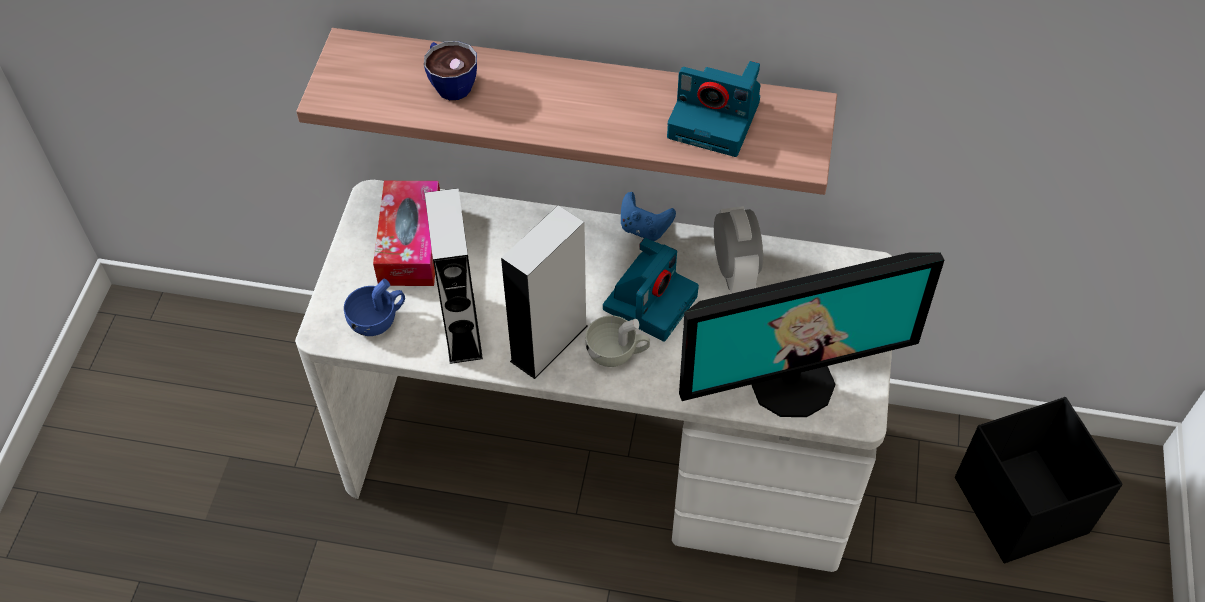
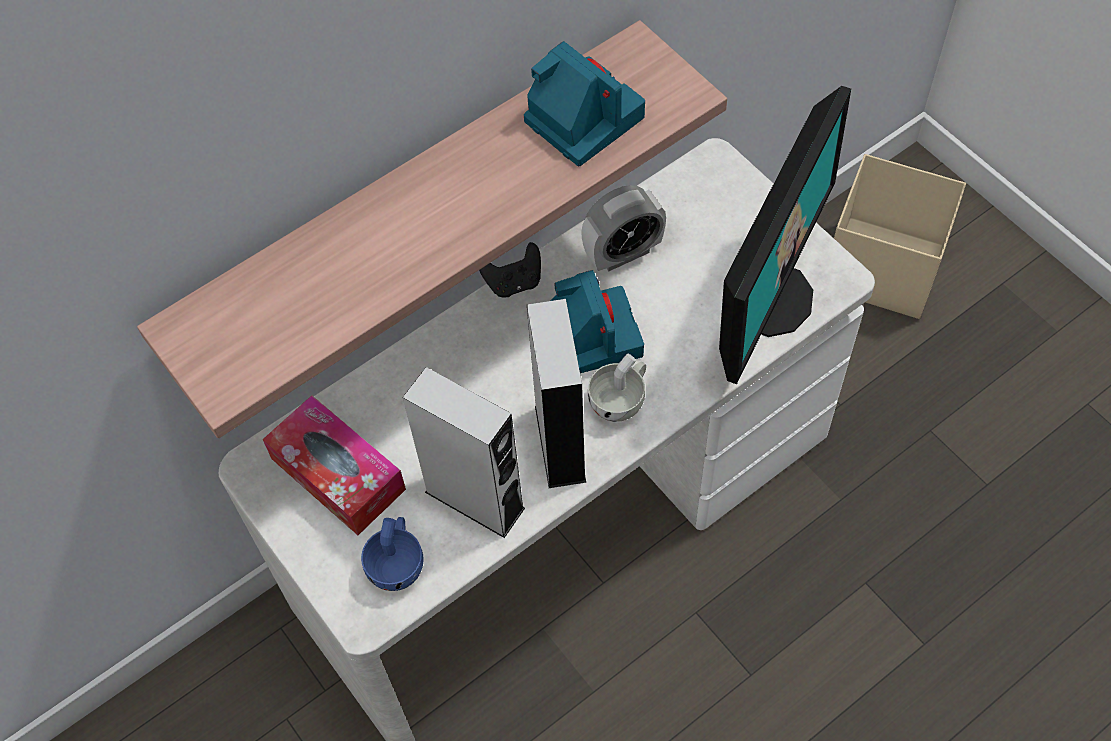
camera: 45 degrees left, 5 degrees up
(450, 83) = (321, 279): cup -> none
(644, 229) = (514, 282): blue game controller -> black game controller
(716, 119) = (581, 118): camera -> camera turned 105 degrees counterclockwise
(734, 271) = (623, 253): alarm clock -> alarm clock turned 120 degrees clockwise
(1020, 504) = (881, 267): black storage box -> beige storage box

